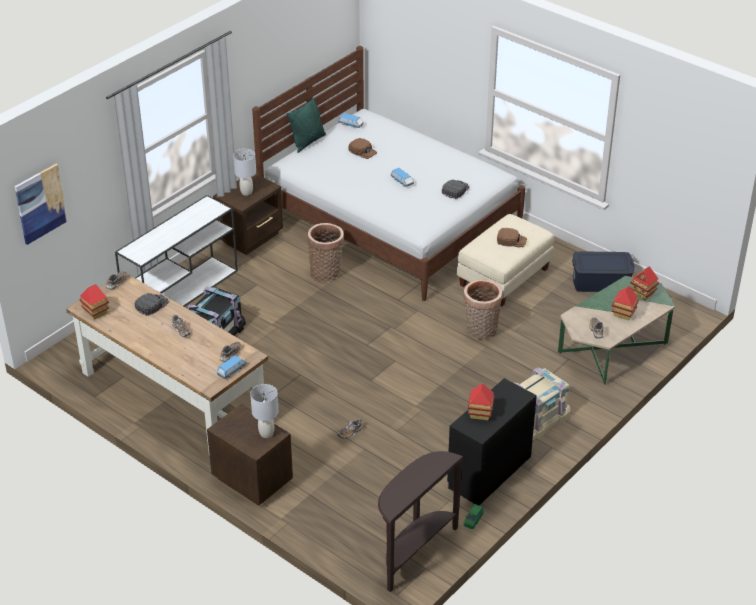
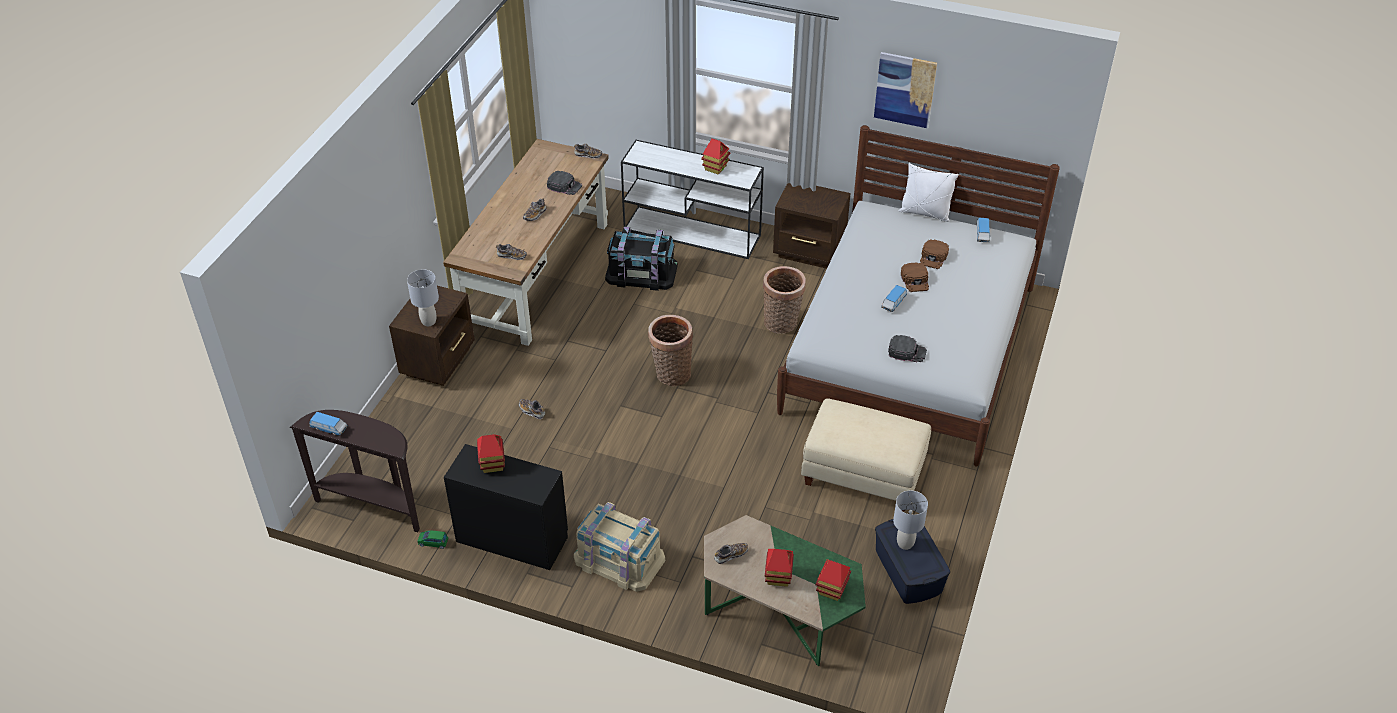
camera: 70 degrees right, 5 degrees up
(40, 203) = (577, 40): picture -> picture (905, 89)
(95, 312) = (538, 157): toy house -> toy house (715, 168)
(232, 370) = (488, 264): toy car -> toy car (329, 428)
(246, 192) = (809, 200): grey table lamp -> grey table lamp (905, 544)
(308, 142) = (925, 213): green pillow -> white pillow
(480, 332) = (747, 476): basket -> basket (671, 374)
(511, 240) = (866, 436): brown cap -> brown cap (915, 280)

